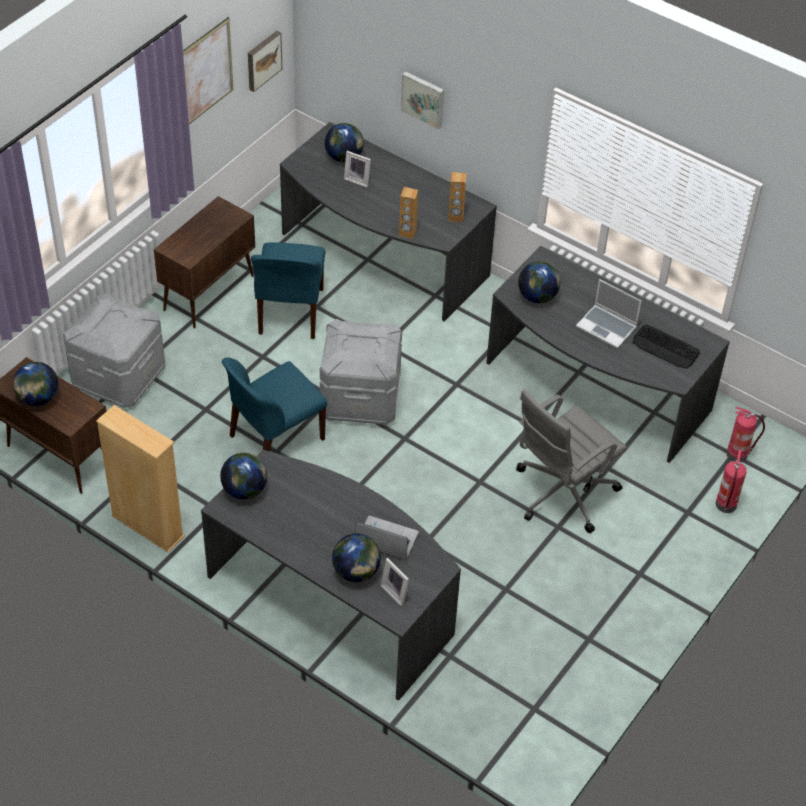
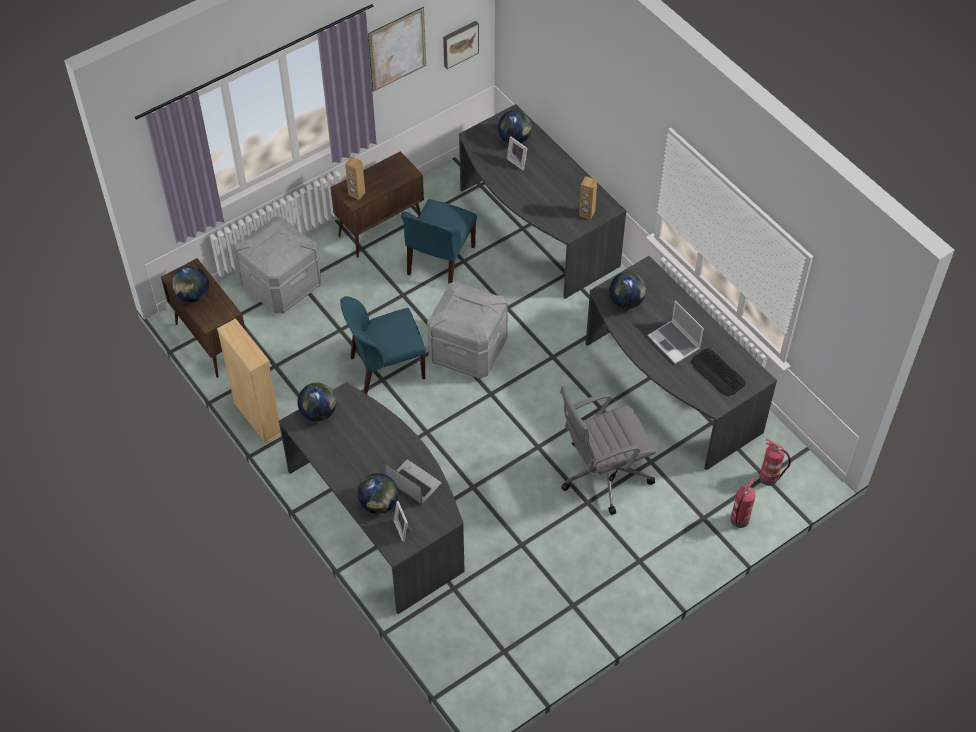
camera: 20 degrees right, 5 degrees up
(407, 233) = (540, 219): brown speaker -> brown speaker (356, 194)
(423, 99) = (580, 106): picture -> none

